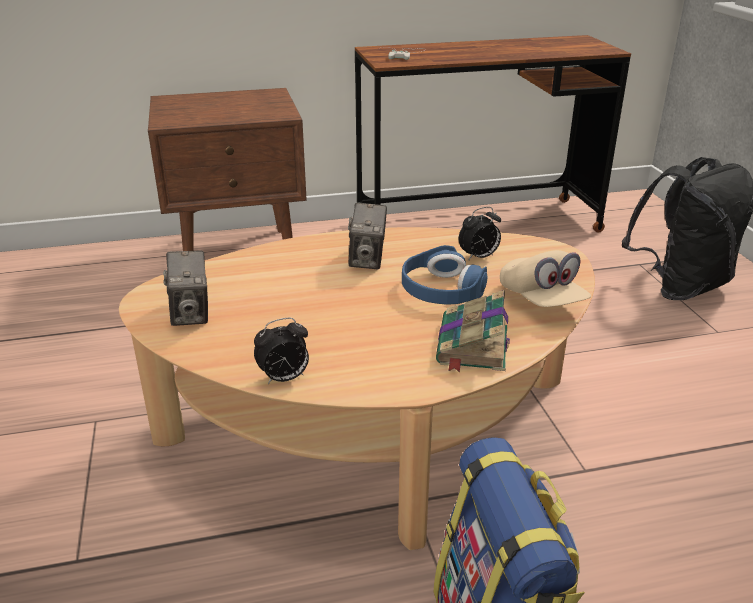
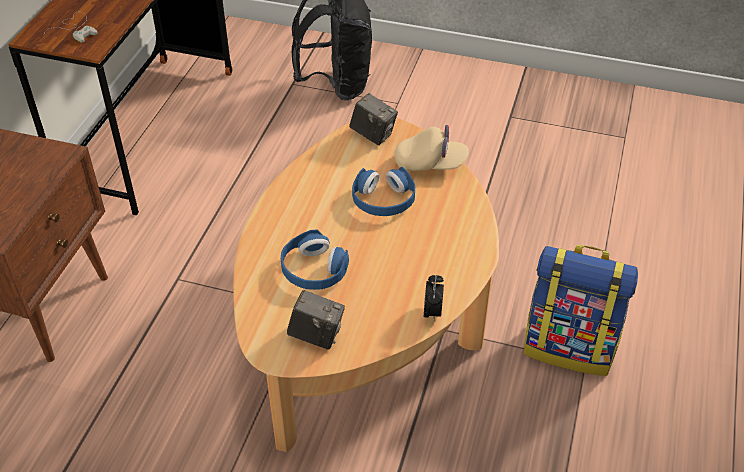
camera: 60 degrees left, 15 degrees up
(288, 283) = (313, 269): none -> blue headphones
(367, 260) = (313, 216): camera -> camera (373, 135)
(472, 346) = (457, 217): book -> none
(478, 257) = (355, 162): alarm clock -> none

